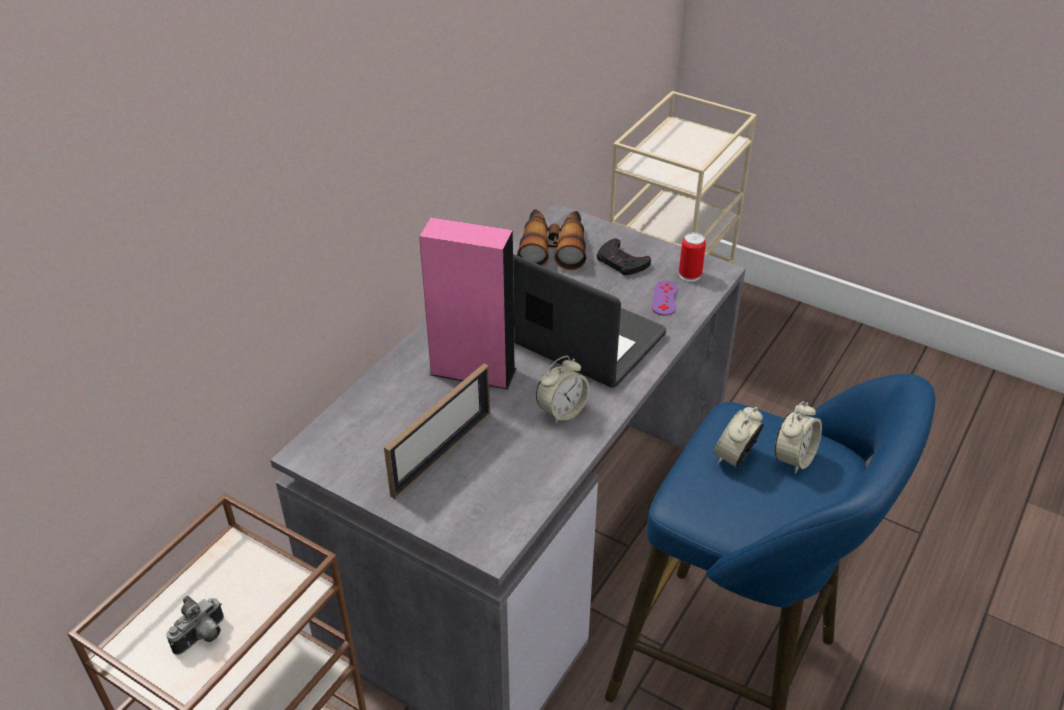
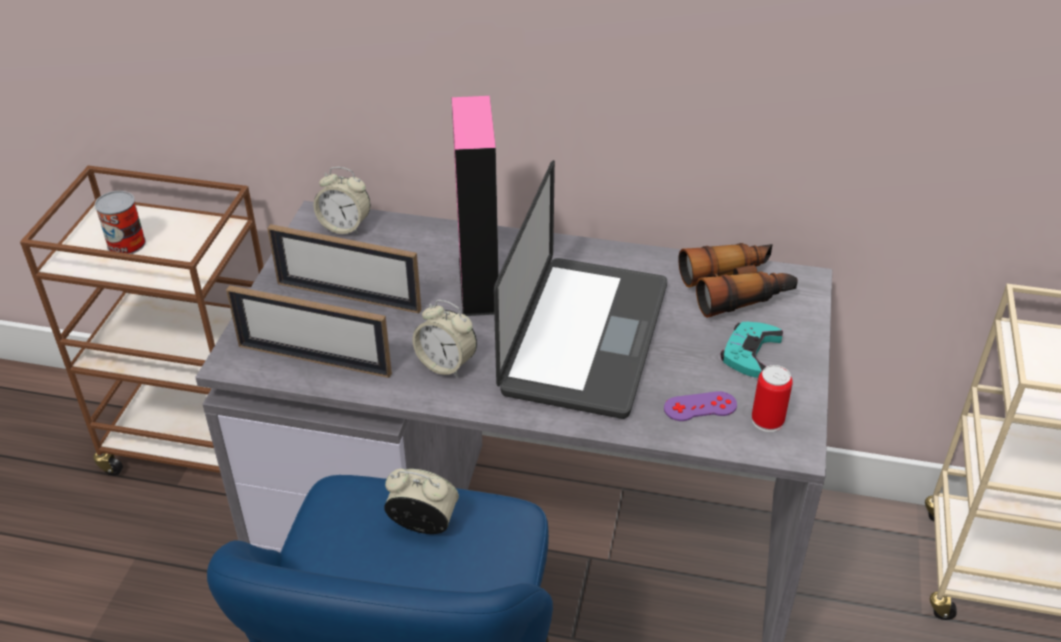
camera: 70 degrees right, 0 degrees up
(202, 637) = (126, 244): camera -> can
(516, 490) = (314, 360): none -> picture frame
(621, 262) = (750, 352): black game controller -> turquoise game controller
(793, 458) = (443, 583): alarm clock -> alarm clock (345, 227)

